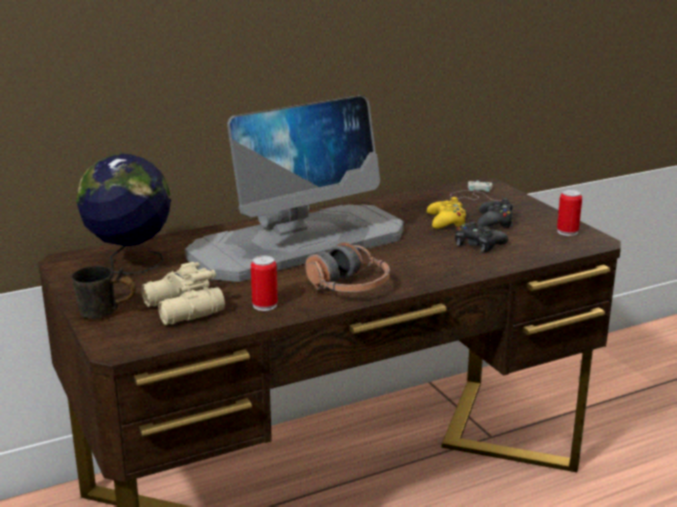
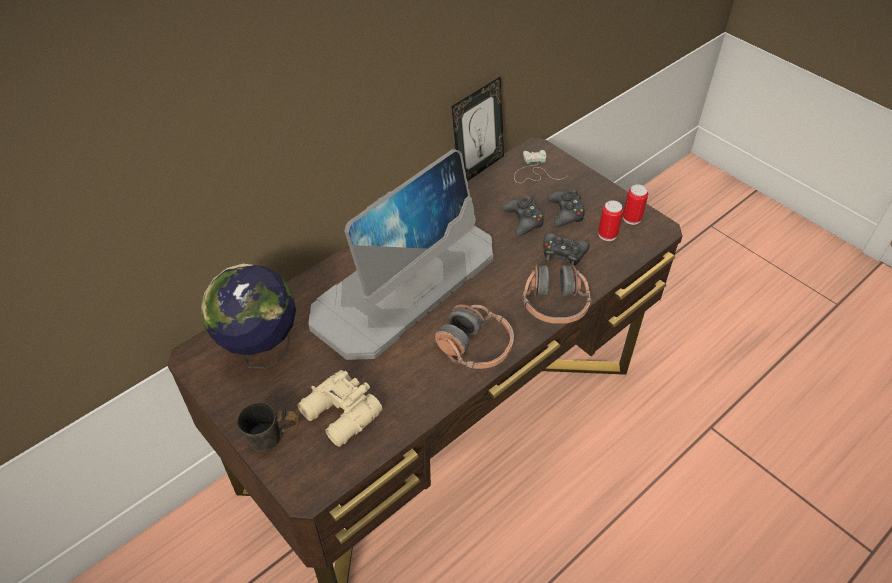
camera: 15 degrees left, 25 degrees up
(265, 305) = (412, 392): can -> can (607, 234)
(416, 189) = (477, 168): none -> picture frame
(446, 221) = (523, 220): yellow game controller -> black game controller
(450, 272) = (554, 304): none -> headphones

